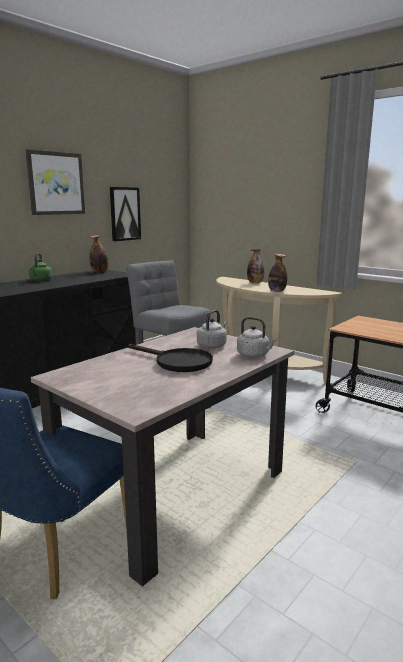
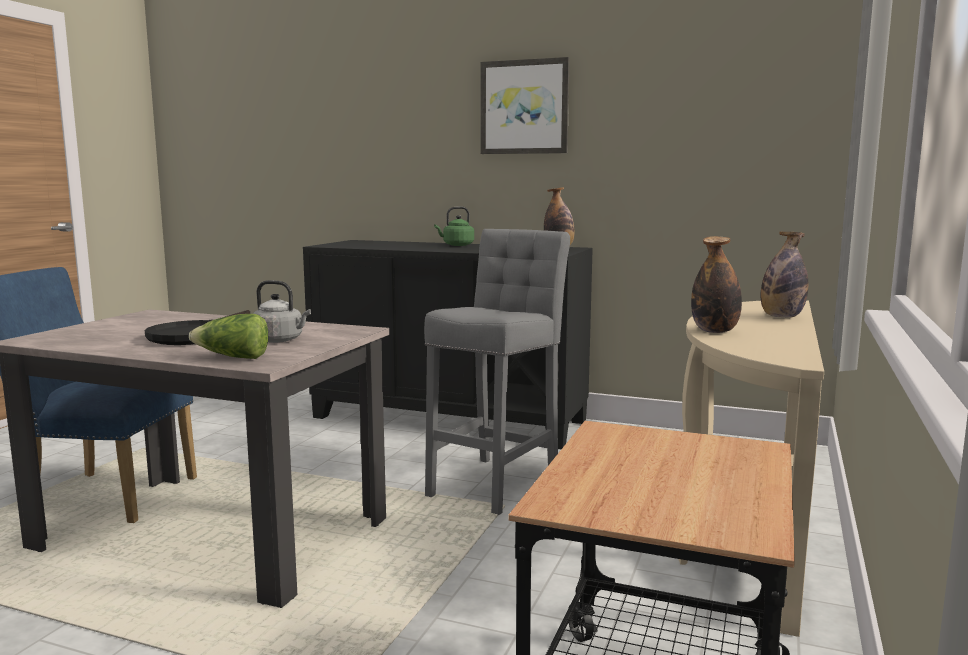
camera: 70 degrees right, 5 degrees down
(124, 214) = (656, 154): picture -> none
(254, 355) = (233, 358): grey kettle -> lettuce

